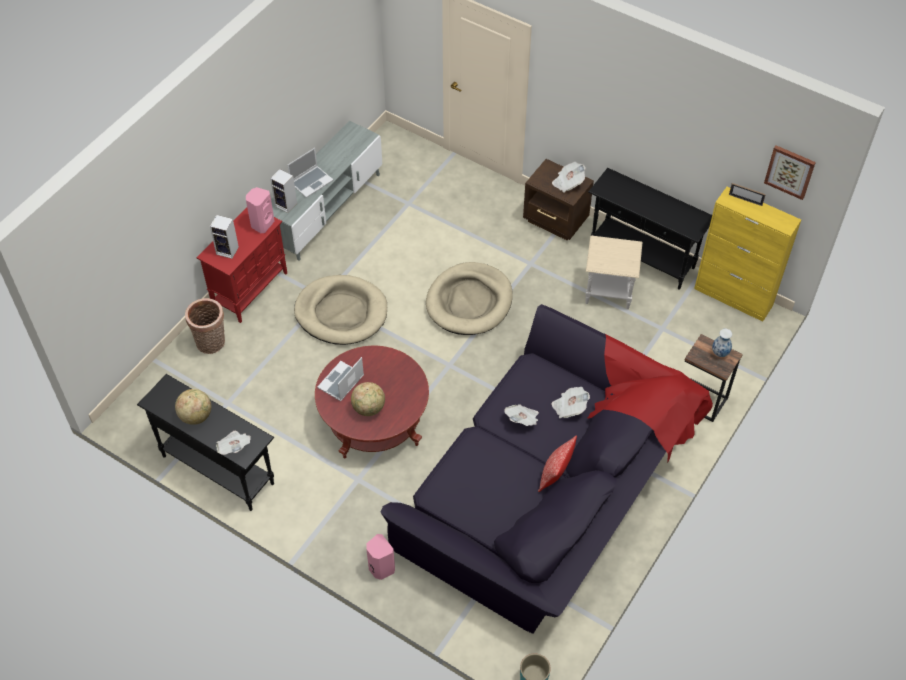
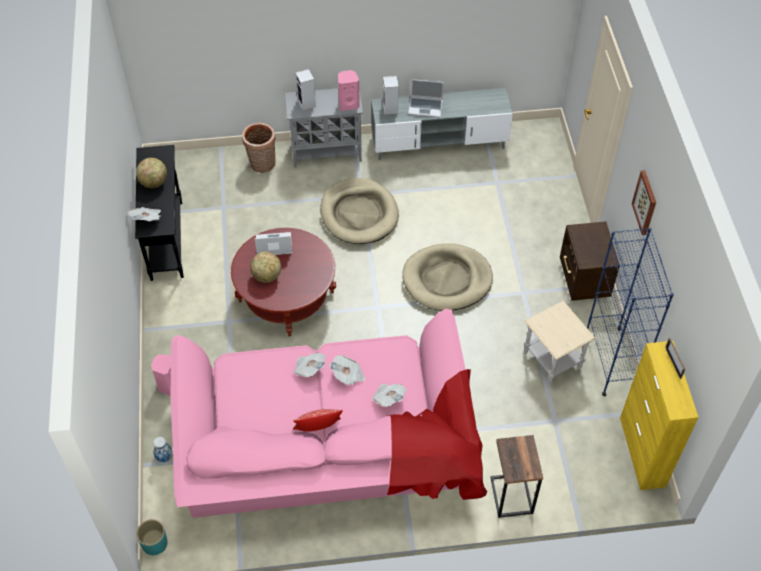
camera: 50 degrees right, 0 degrees up
(250, 289) = (327, 152): red cabinet -> grey cabinet
(547, 489) = (326, 443): black sofa -> pink sofa
(568, 183) = (597, 251): newspaper -> newspaper (309, 369)
(642, 257) = (611, 361): black console table -> blue bookcase
(720, 353) = (527, 461): vase -> vase (164, 457)
(790, 171) = (708, 362): picture -> picture (645, 202)

